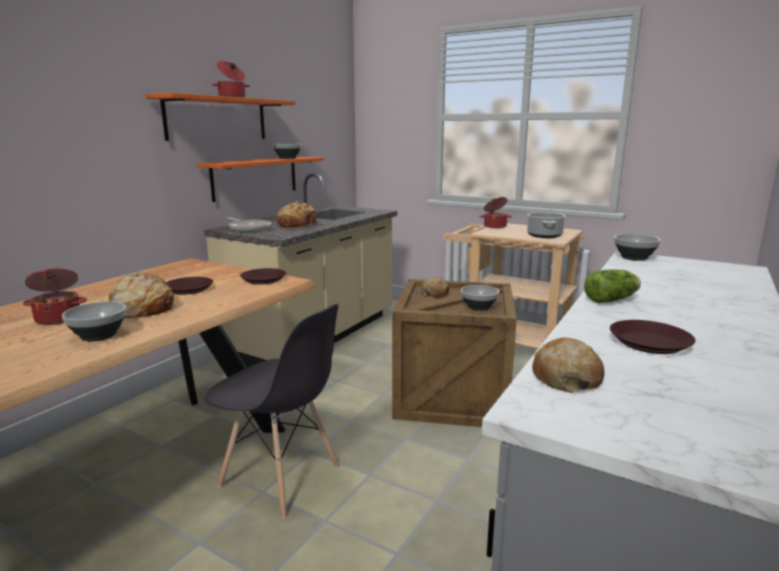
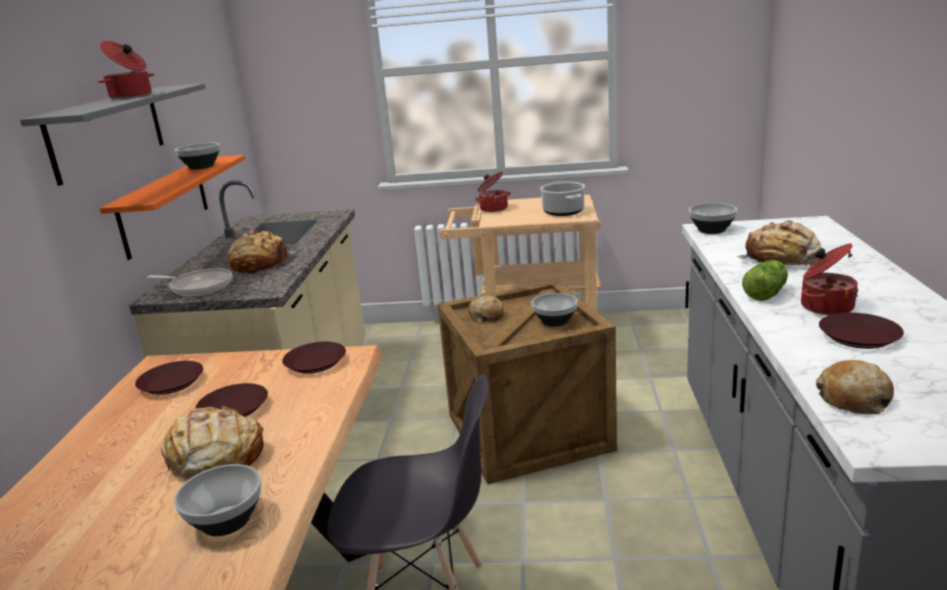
camera: 25 degrees left, 5 degrees up
(59, 318) = (112, 517): cooking pot -> cooking pot (825, 306)
(181, 271) = (172, 383): none -> brown plate
(217, 119) = (108, 132): orange shelf -> grey shelf
(665, 284) = (781, 260): none -> bread

